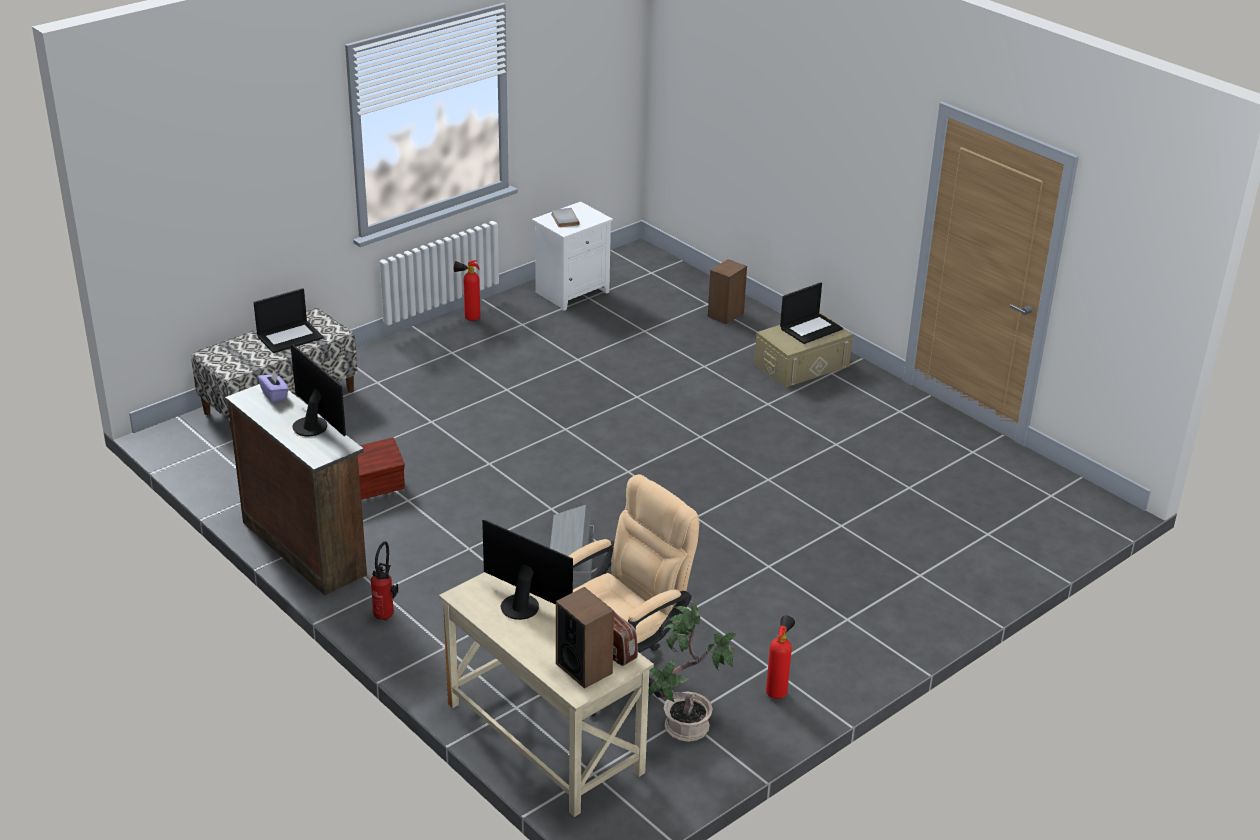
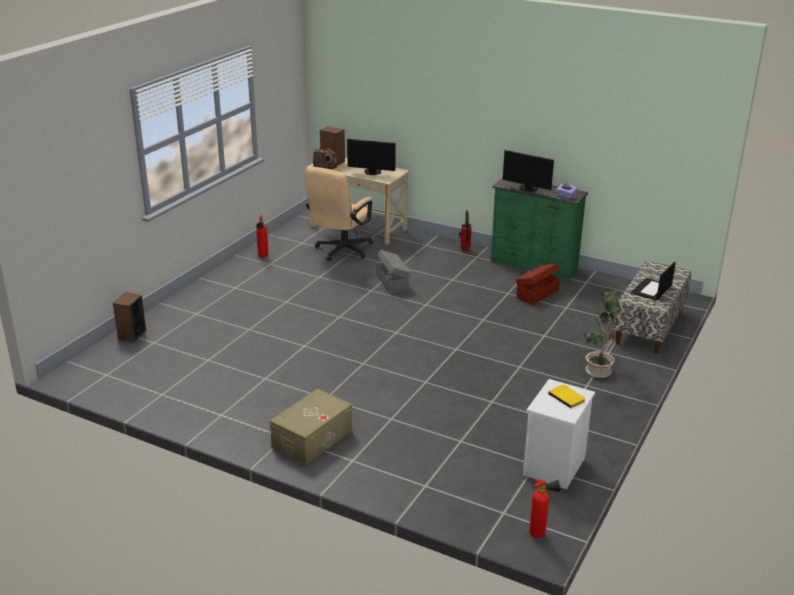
camera: 160 degrees right, 5 degrees down
(305, 546) = (534, 265): brown dresser -> green dresser
(468, 318) = (608, 418): fire extinguisher -> fire extinguisher (540, 534)
(563, 219) = (567, 397): grey book -> yellow book
(687, 728) = (299, 240): potted plant -> potted plant (597, 370)
(726, 314) = (402, 477): speaker -> speaker (132, 335)
(811, 328) = (307, 417): laptop -> none

